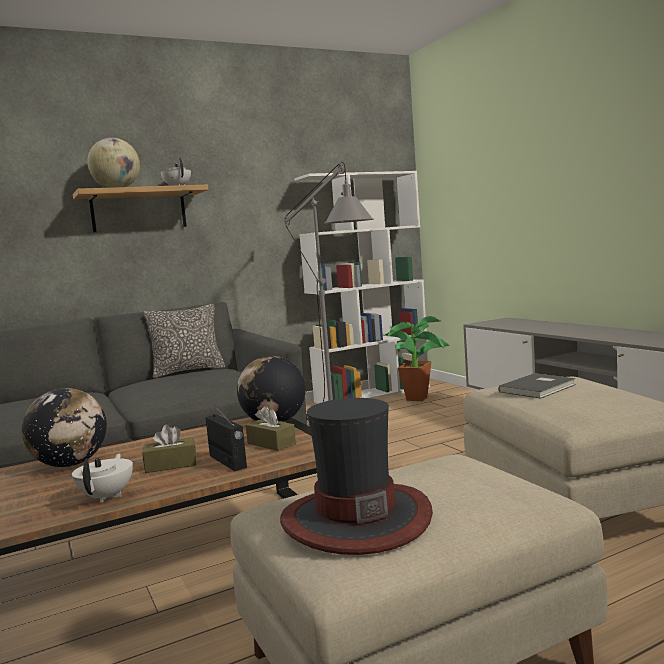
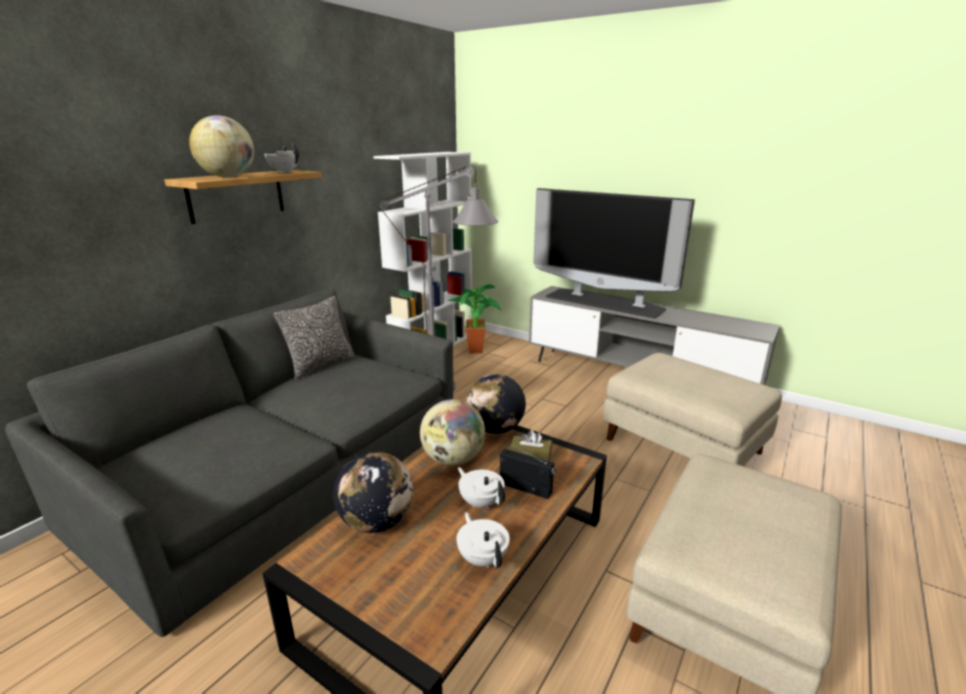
camera: 30 degrees left, 15 degrees up
(171, 465) = (481, 502): brown tissue box -> white teapot
(198, 437) = (453, 459): none -> globe
(356, 518) = (750, 546): hat -> none
(539, 388) = (666, 372): grey book -> none
(549, 327) = (605, 302): none -> television

